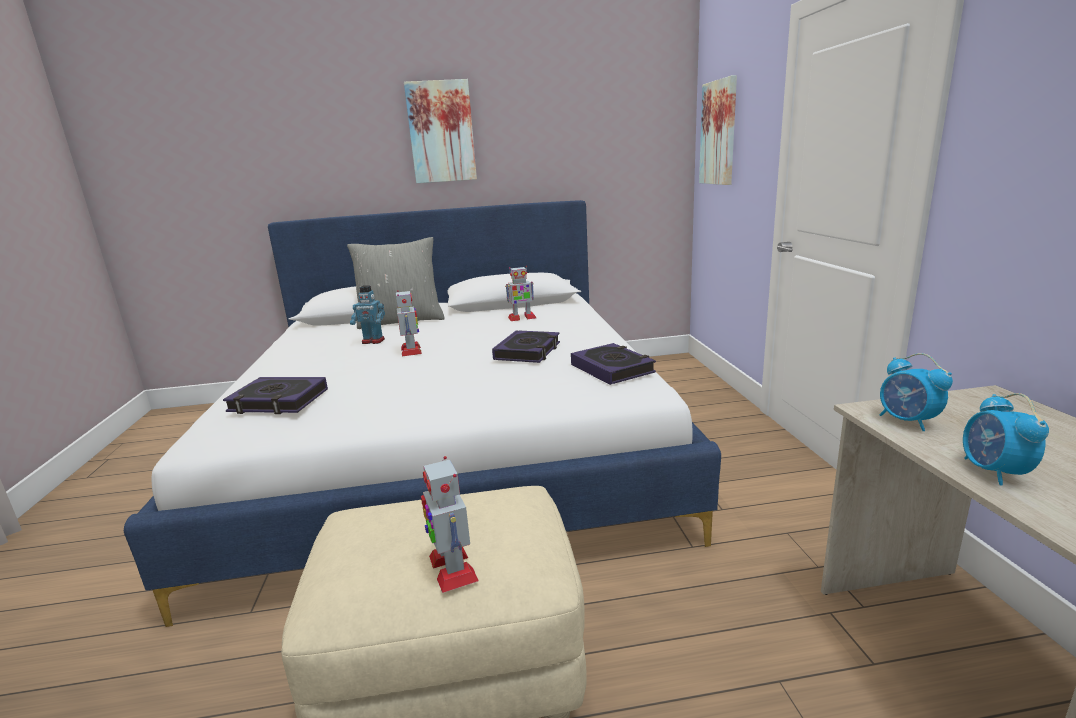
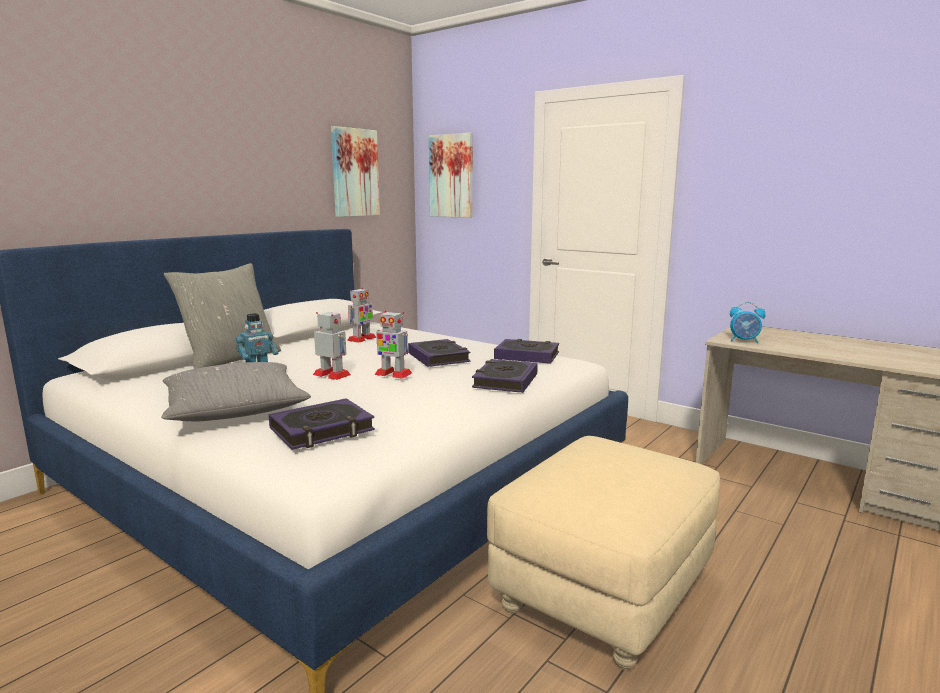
camera: 45 degrees left, 5 degrees down
(301, 366) = (235, 409): none -> grey pillow
(441, 132) = (211, 151): picture -> picture (354, 172)
(452, 568) = (655, 476): toy robot -> toy robot (393, 374)
(515, 394) = (505, 381): none -> book
(994, 472) = (806, 350): alarm clock -> none

